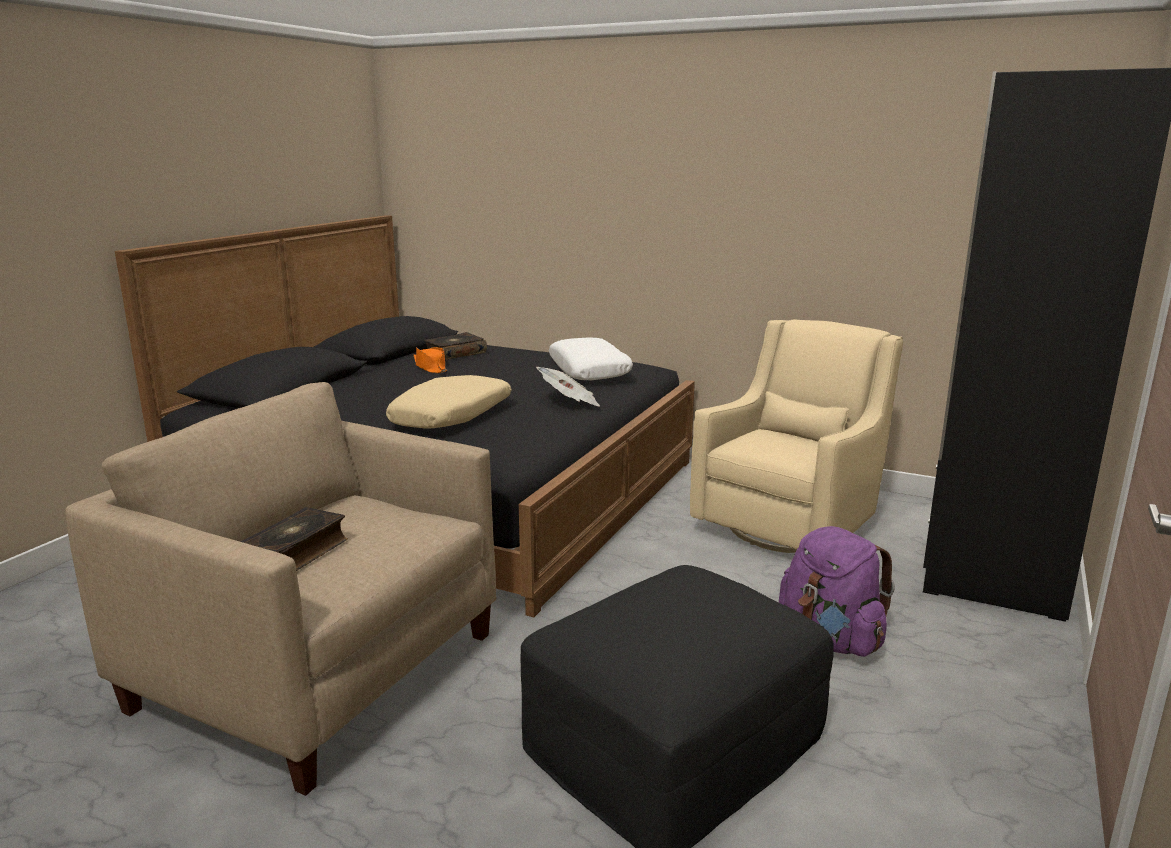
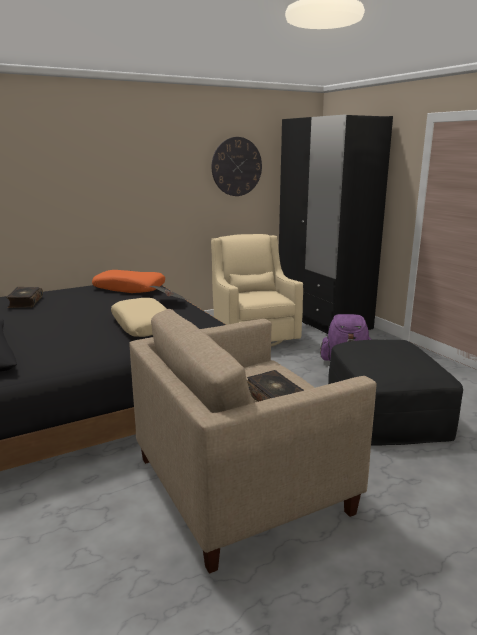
camera: 55 degrees left, 0 degrees up
(430, 367) = (38, 312): orange hat -> none
(590, 371) = (130, 288): white pillow -> orange pillow
(881, 186) = (236, 166): none -> wall clock

